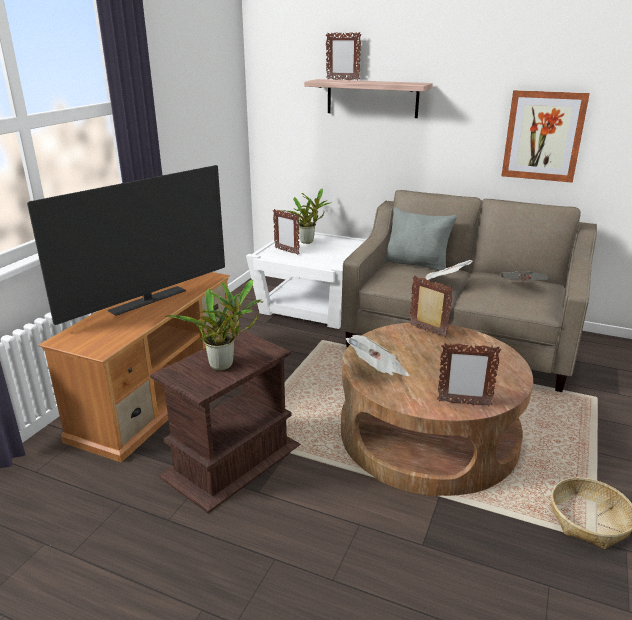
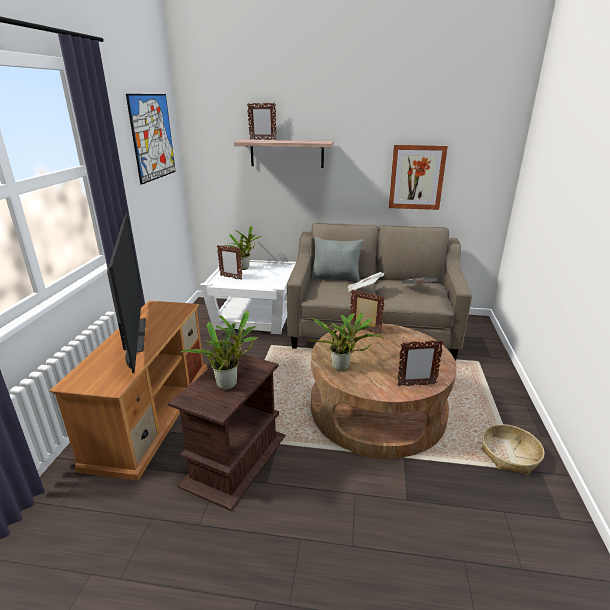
camera: 15 degrees left, 0 degrees up
(148, 301) = (137, 335): television -> television turned 45 degrees counterclockwise
(207, 73) = (152, 137): none -> picture
(377, 370) = (342, 368): newspaper -> potted plant

